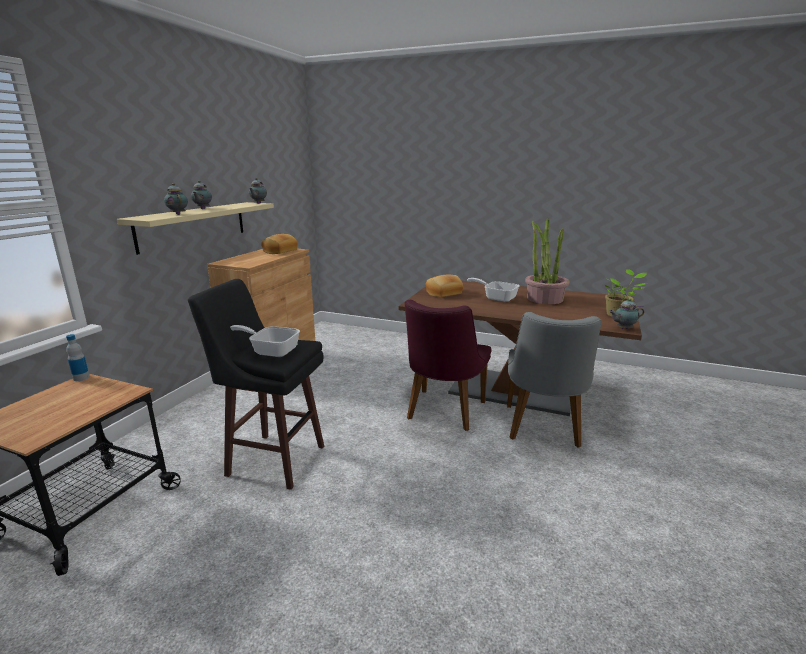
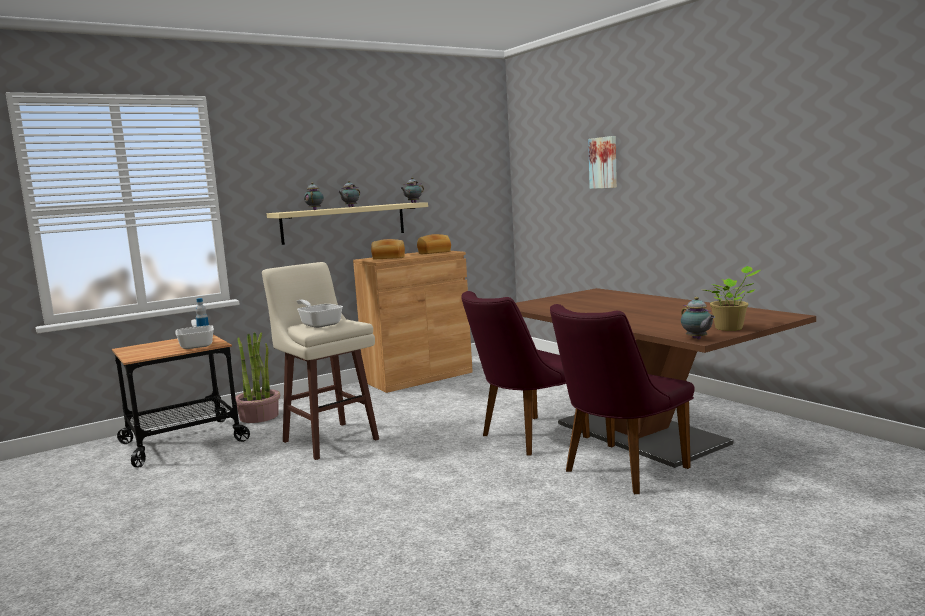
camera: 35 degrees right, 10 degrees down
(274, 459) = (329, 439): black stool -> beige stool
(419, 172) = (604, 162): none -> picture
(444, 293) = (567, 300): bread -> bread (388, 258)
(496, 298) = (617, 306): frying pan -> frying pan (197, 345)
(543, 429) = (617, 471): grey chair -> purple chair
(544, 299) = (675, 310): potted plant -> potted plant (259, 416)
(623, 329) = (697, 339): teapot -> teapot turned 135 degrees counterclockwise

